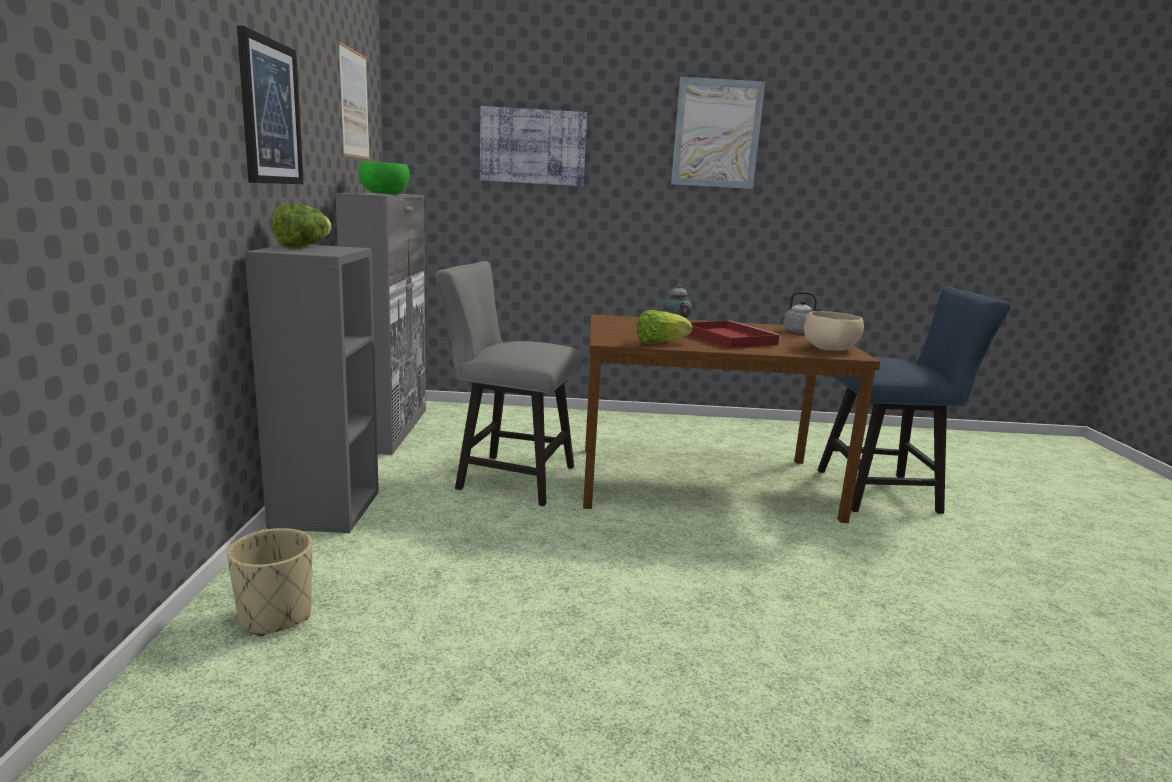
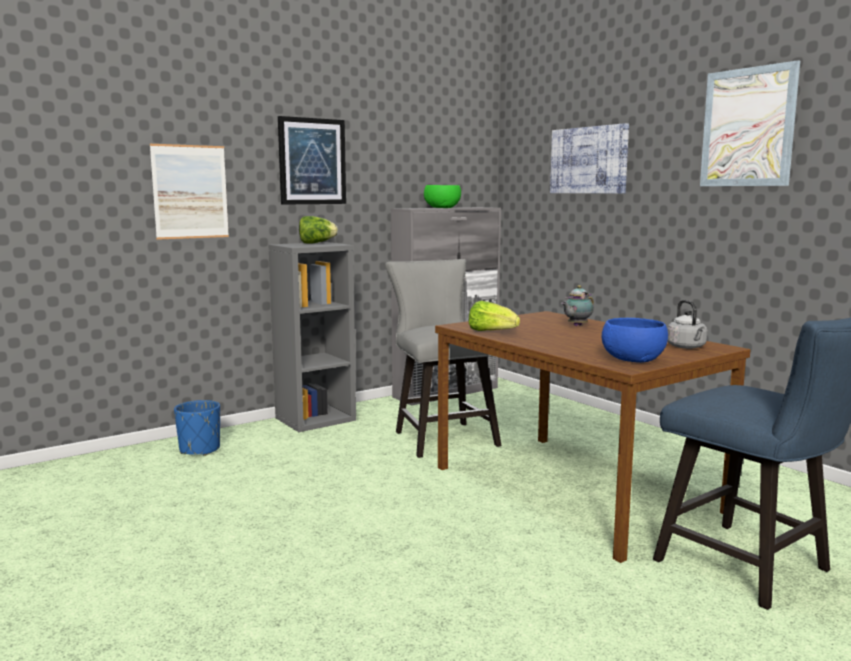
camera: 55 degrees right, 5 degrees down
(275, 616) = (200, 450): beige planter -> blue planter
(354, 104) = (441, 144): picture -> picture (190, 192)
(727, 338) = (569, 338): red tray -> none
(829, 349) = (632, 359): beige bowl -> blue bowl

